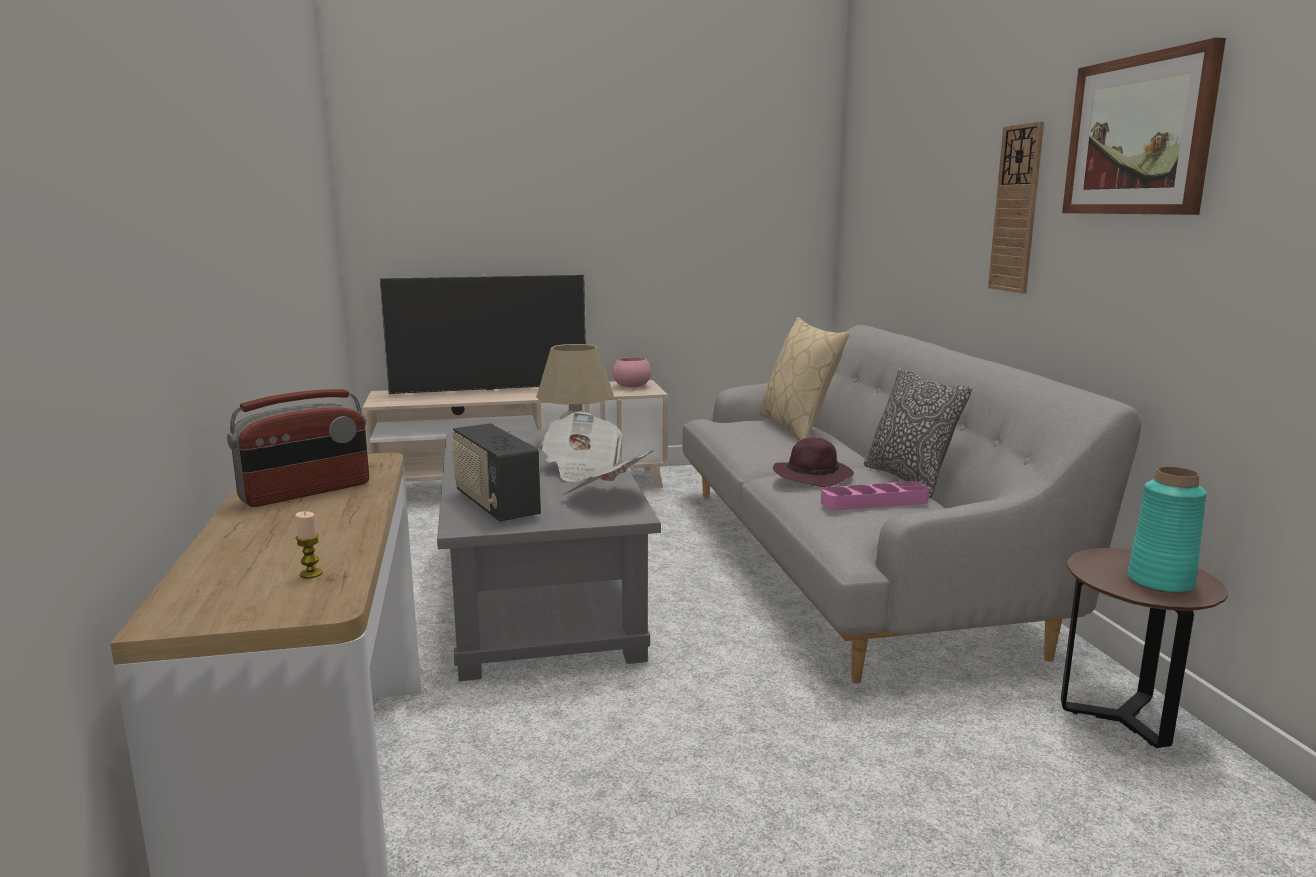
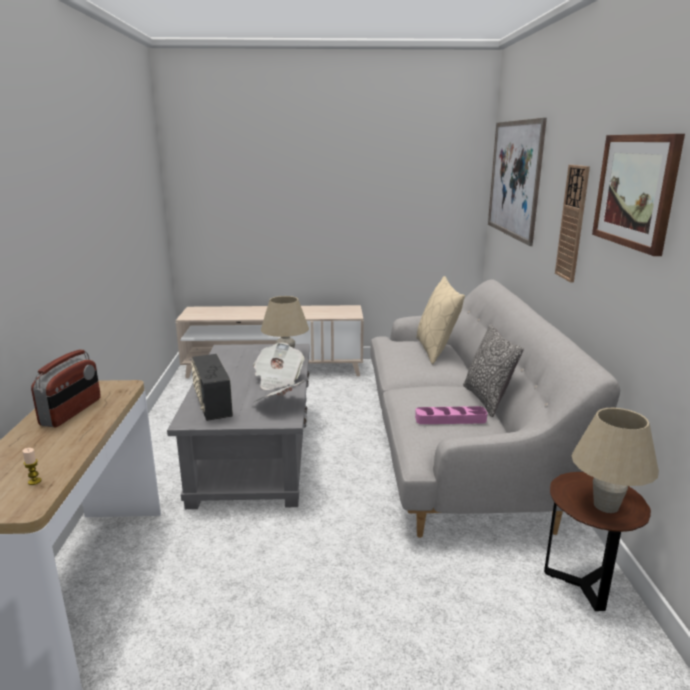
camera: 10 degrees right, 5 degrees up
(306, 492) = (72, 412): radio -> radio turned 45 degrees counterclockwise
(489, 389) = (256, 309): television -> none
(632, 386) = (344, 310): pink bowl -> none
(814, 476) = (423, 394): purple hat -> none
(889, 172) = (514, 179): none -> picture
(1160, 582) = (606, 506): turquoise vase -> beige table lamp

